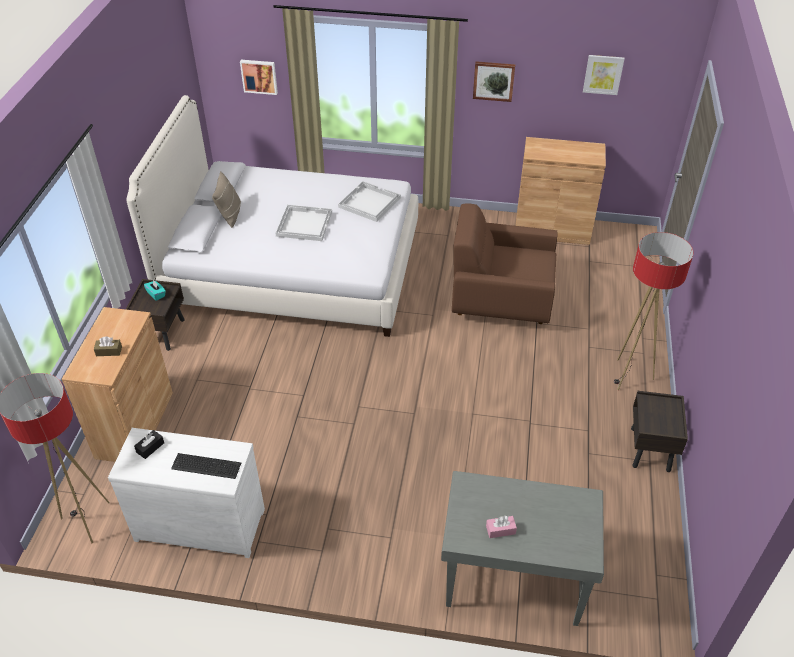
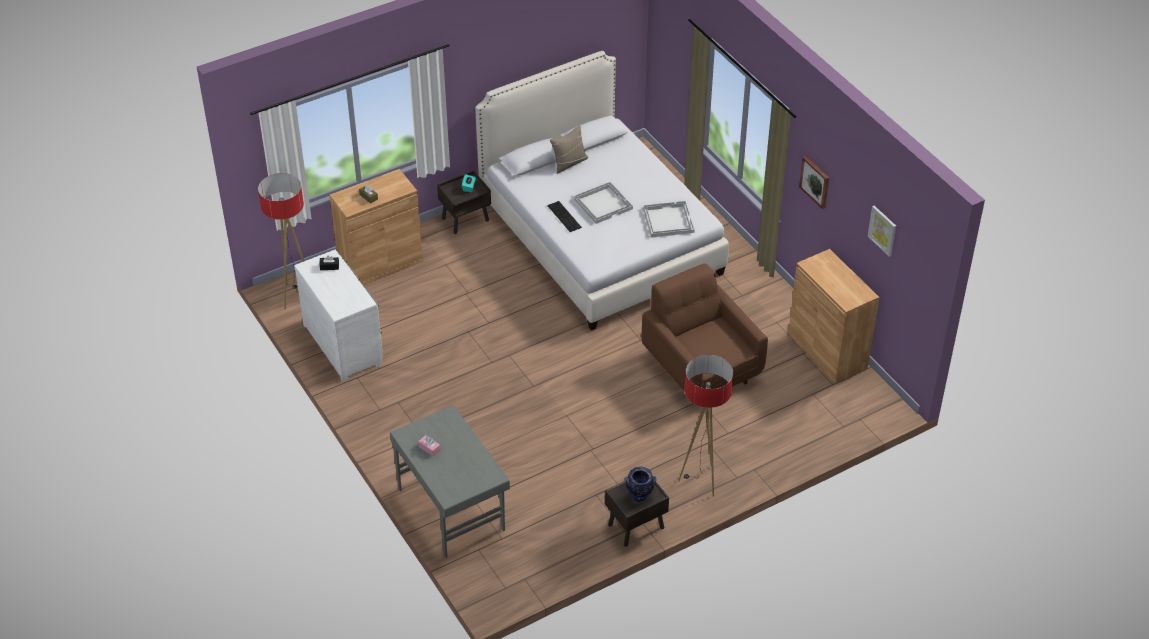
camera: 50 degrees right, 0 degrees up
(206, 465) = (341, 296): keyboard -> keyboard (565, 216)
(259, 76) = (680, 66): picture -> none
(664, 414) = (640, 496): none -> vase

